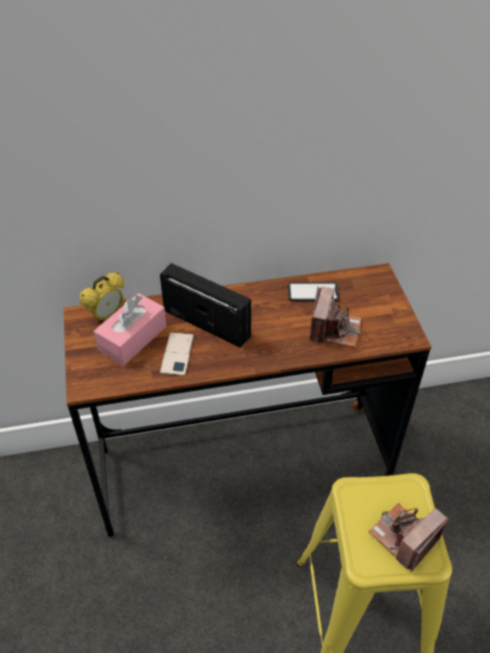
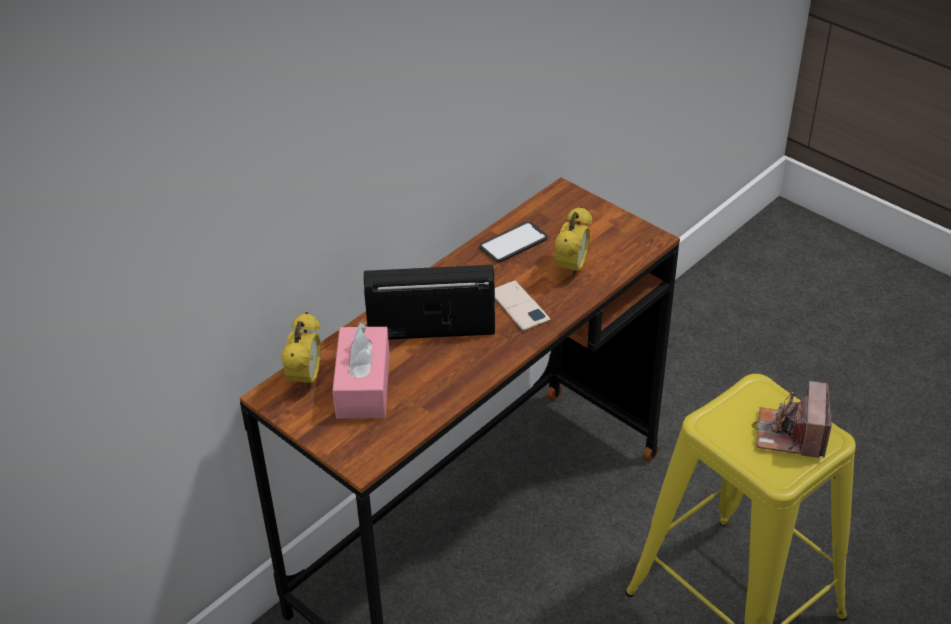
camera: 35 degrees left, 5 degrees down
(177, 354) = (432, 375): phone -> phone (519, 306)
(334, 329) = (572, 268): camera -> alarm clock

